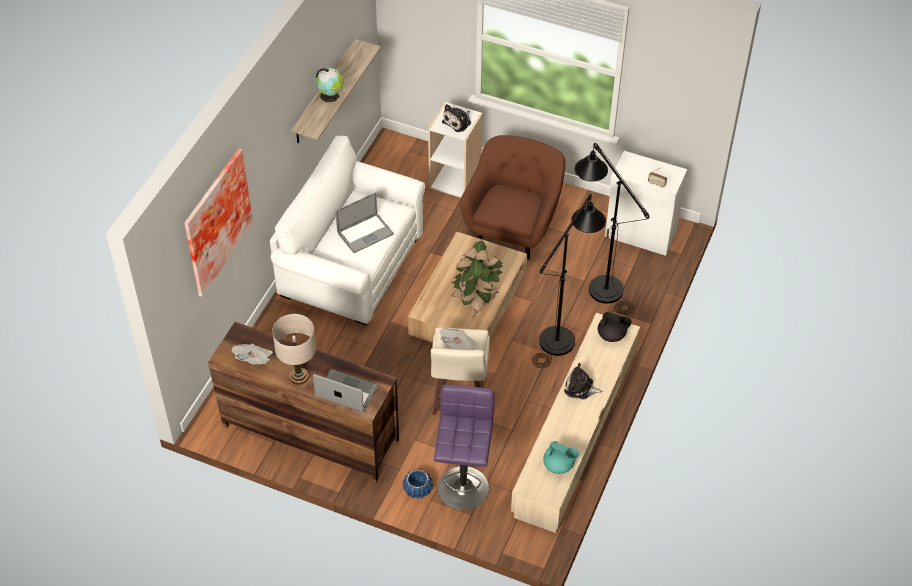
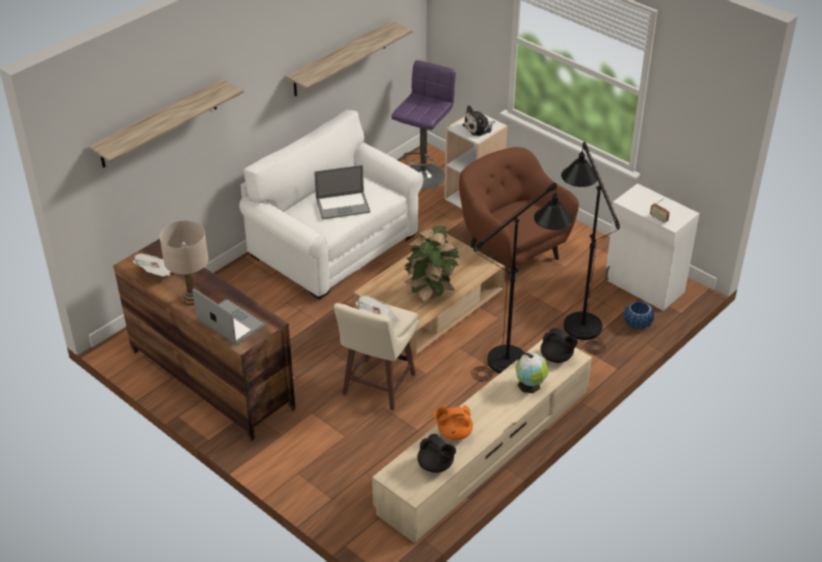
camera: 20 degrees right, 10 degrees down
(215, 221) = (159, 123): picture -> shelf
(330, 96) = (340, 57): globe -> globe (530, 385)
(418, 490) = (289, 460): blue planter -> blue planter (638, 323)
(464, 487) = (338, 471): purple stool -> purple stool (423, 176)
(513, 227) = (512, 250): brown armchair -> brown armchair turned 75 degrees counterclockwise
(559, 431) = (453, 433): none -> orange teapot
(559, 465) = (436, 465): turquoise teapot -> black teapot
(580, 388) = (497, 398): plush toy -> none

